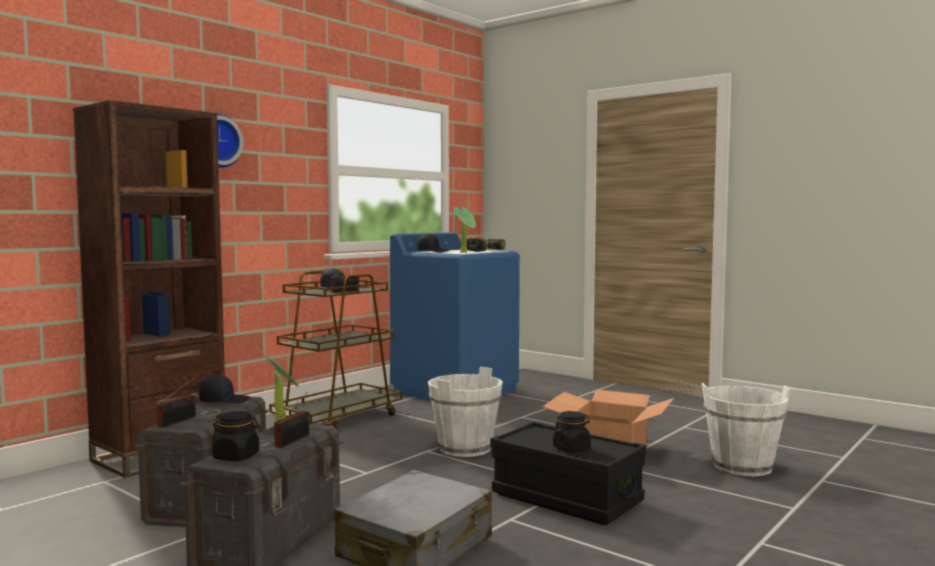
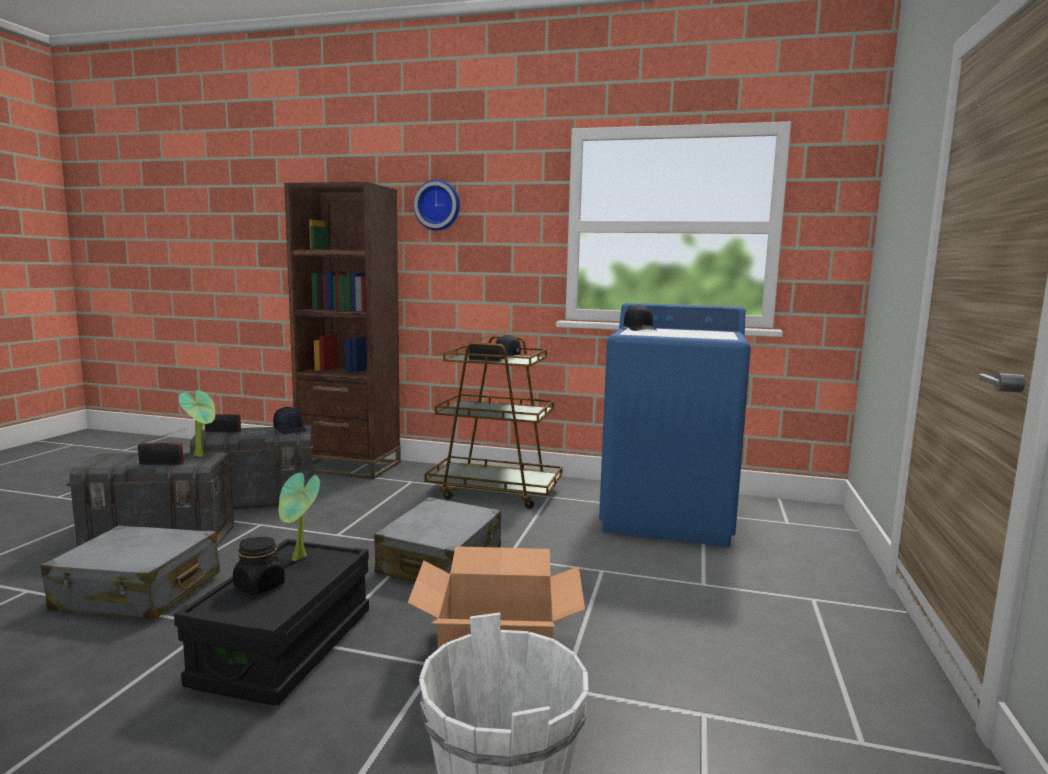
camera: 65 degrees right, 5 degrees up
(236, 457) = (117, 458): black jar -> none
(465, 252) = (654, 333): potted plant -> potted plant (299, 559)
(465, 448) = (441, 561): white bucket -> grey suitcase
(485, 251) = (706, 335): power drill -> none

